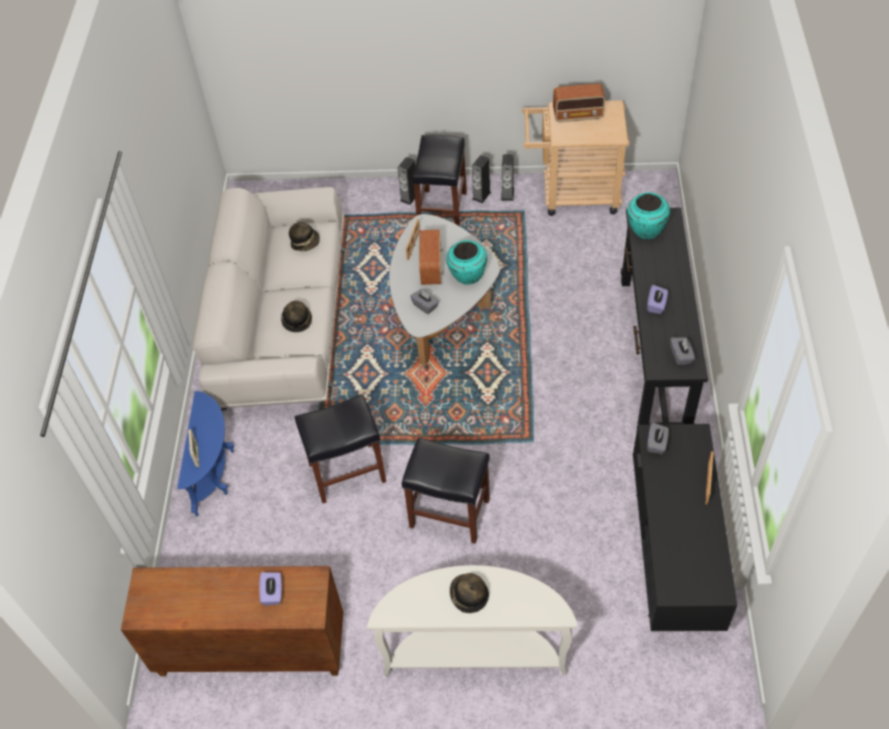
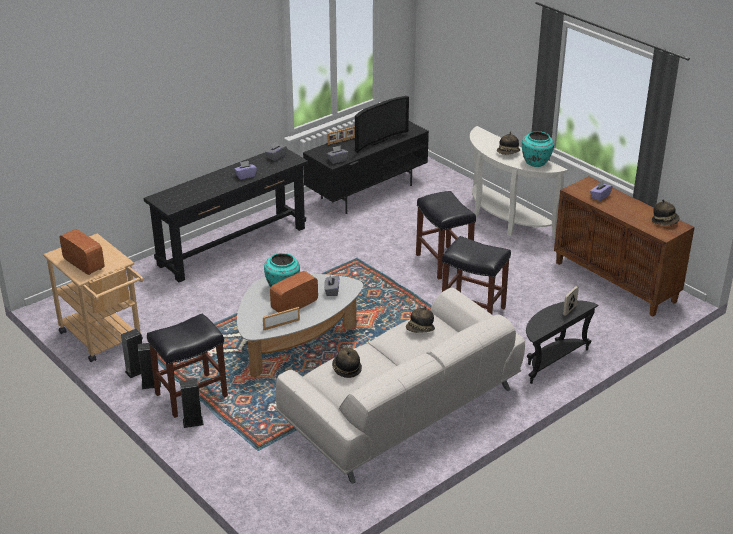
camera: 135 degrees left, 20 degrees down
(161, 608) = (665, 221): none -> hat
(215, 472) = (552, 361): blue side table -> black side table
(645, 230) = (181, 201): turquoise vase -> turquoise vase (536, 163)
(678, 521) = (375, 140): none -> television

